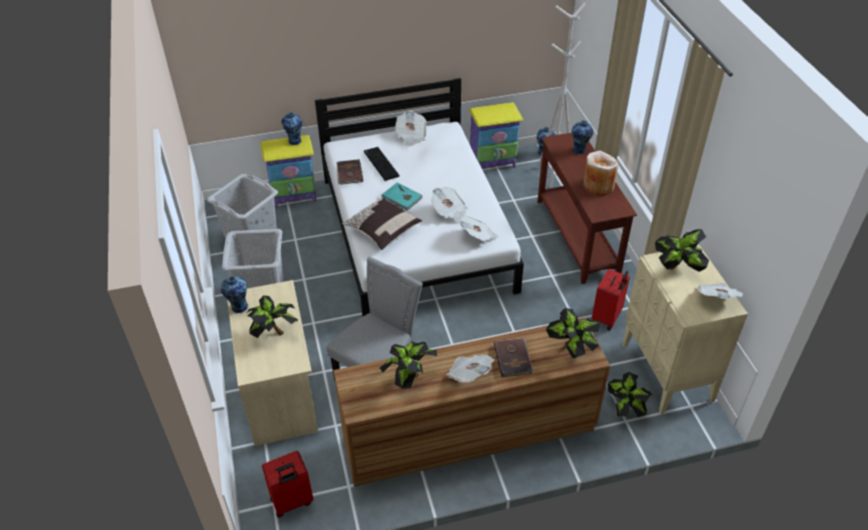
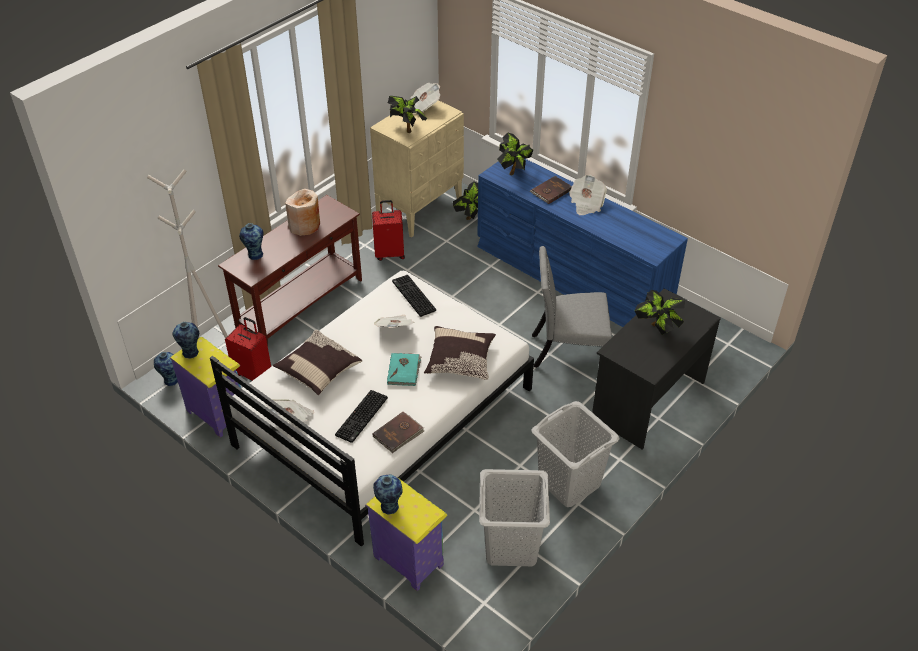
camera: 125 degrees left, 0 degrees up
(238, 307) = (659, 365): vase -> vase (191, 353)
(280, 391) = (647, 399): beige desk -> black desk
(292, 502) = (716, 335): red suitcase -> red suitcase (253, 373)
(409, 378) = (620, 228): potted plant -> none
(443, 161) = (318, 370): none -> pillow
(469, 436) = (572, 277): brown dresser -> blue dresser
(478, 236) = (412, 296): newspaper -> keyboard

